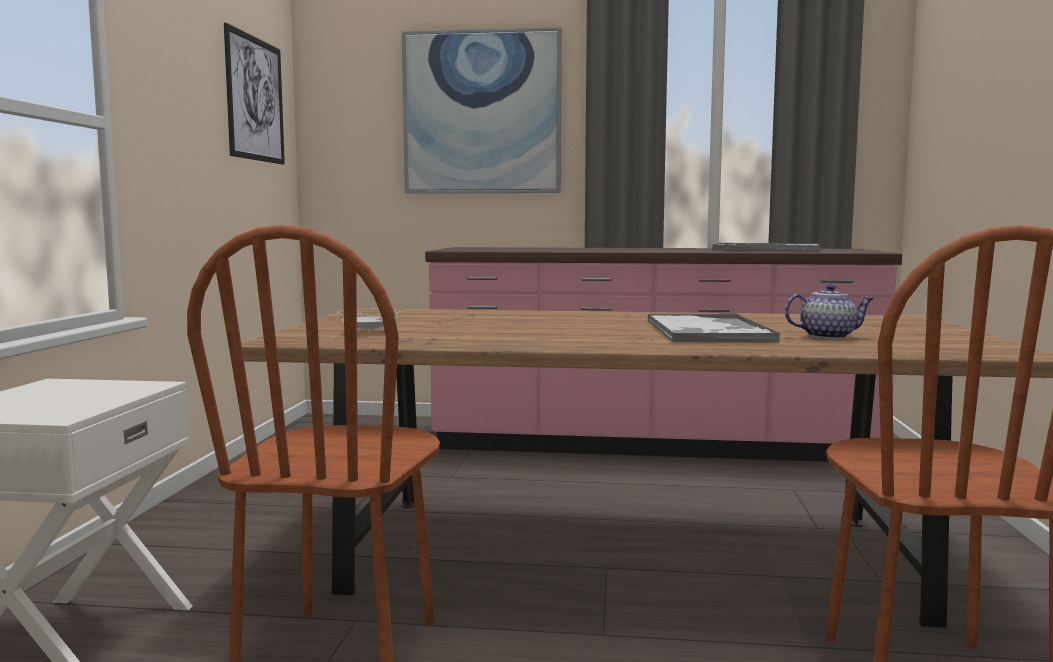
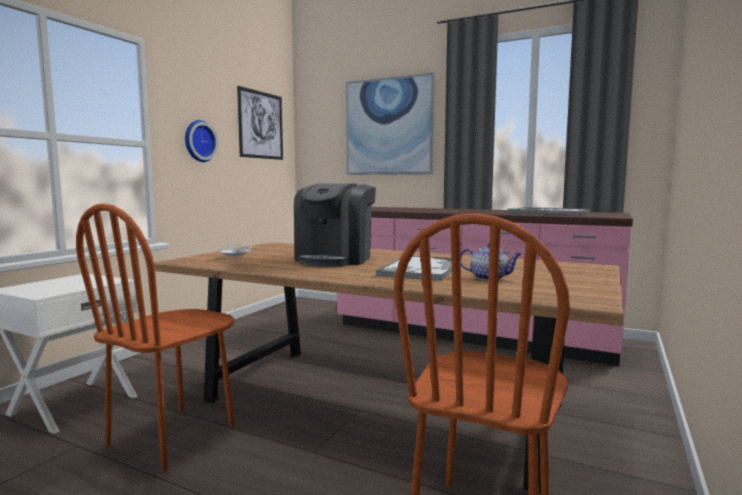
camera: 20 degrees right, 0 degrees up
(176, 123) = (198, 141): none -> wall clock
(543, 326) = (335, 259): none -> coffee machine

